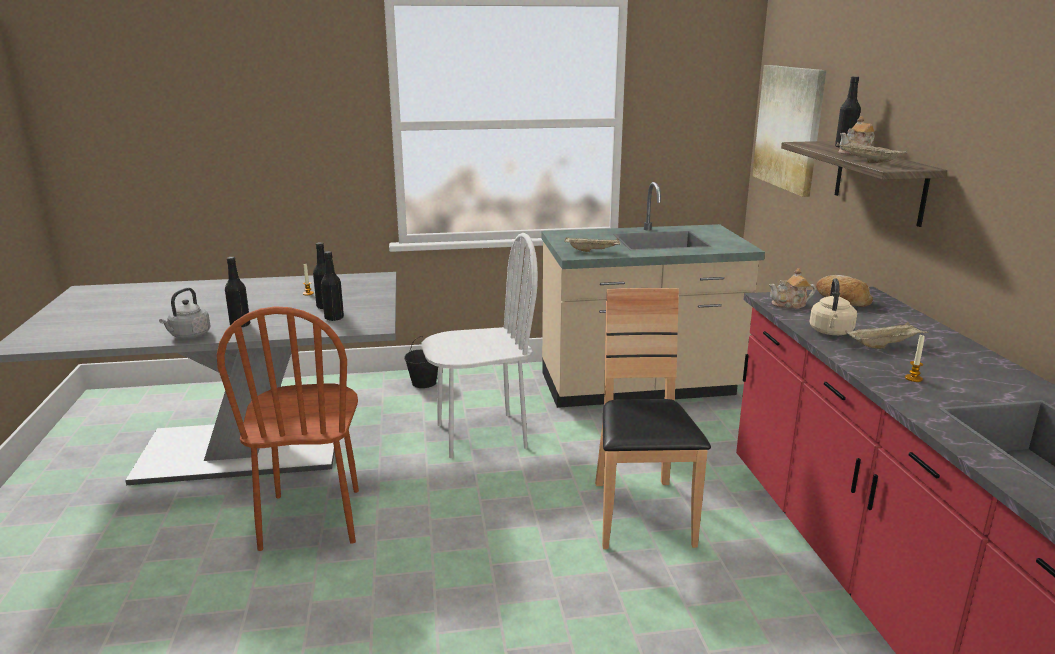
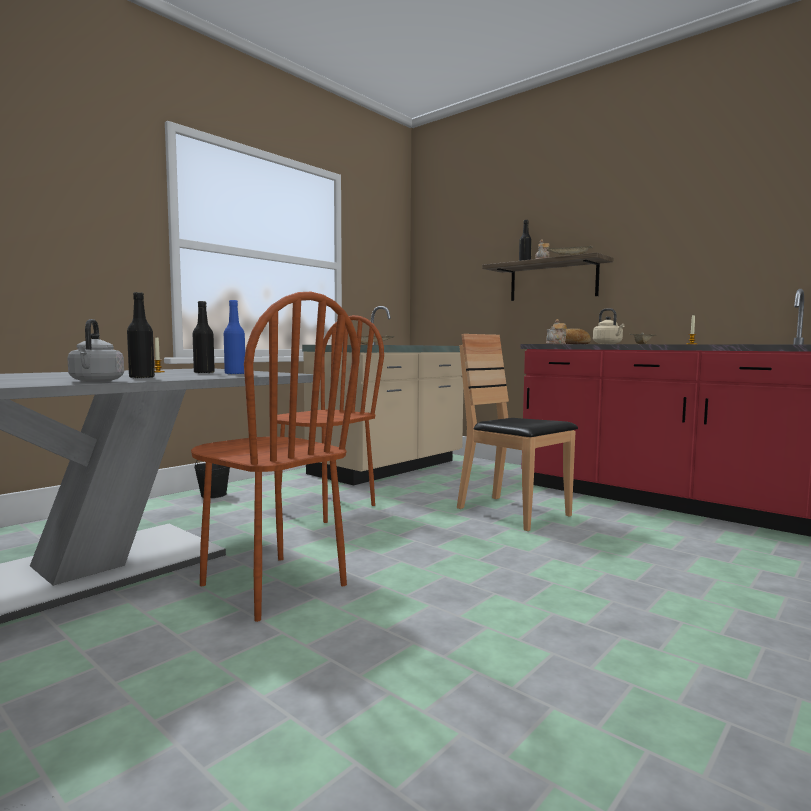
camera: 40 degrees left, 15 degrees down
(334, 318) = (235, 374): black bottle -> blue bottle
(481, 435) = (325, 508): white chair -> brown chair
(789, 128) = (452, 272): picture -> none

